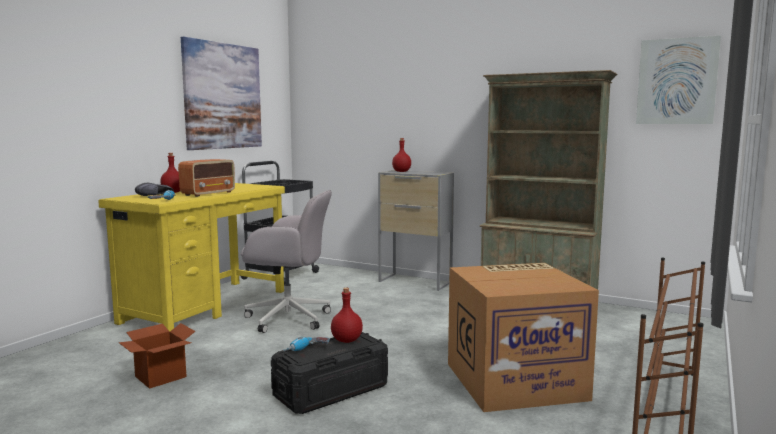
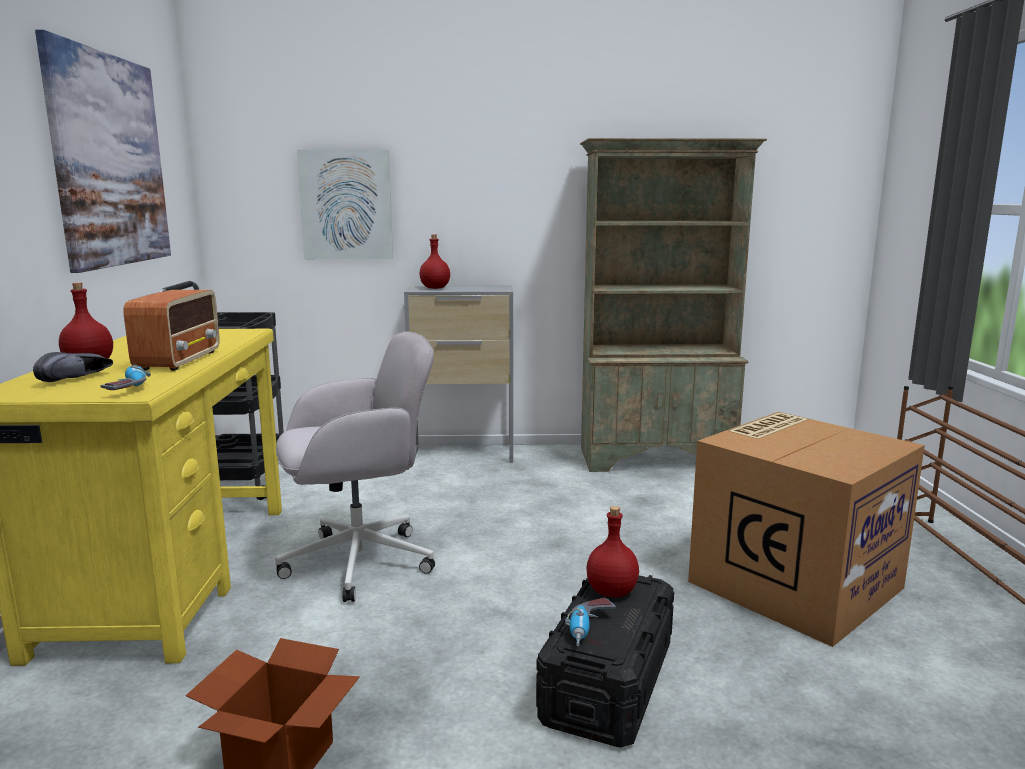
camera: 30 degrees left, 5 degrees up
(676, 81) = (810, 156): picture -> picture (346, 205)

